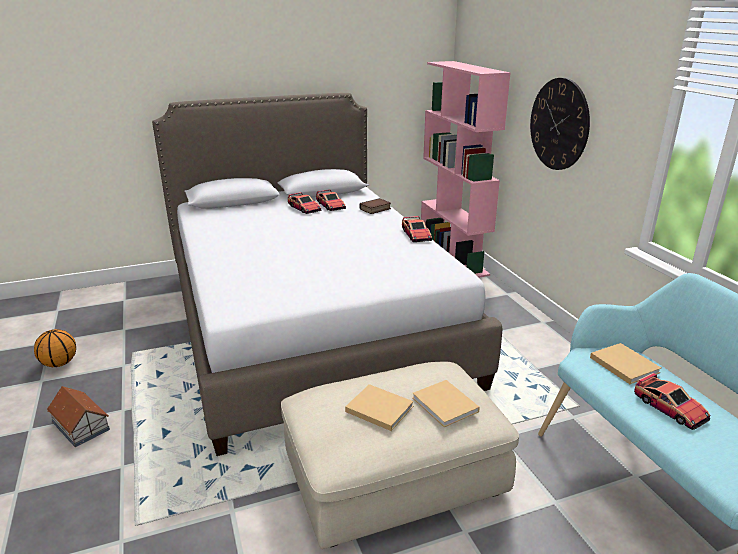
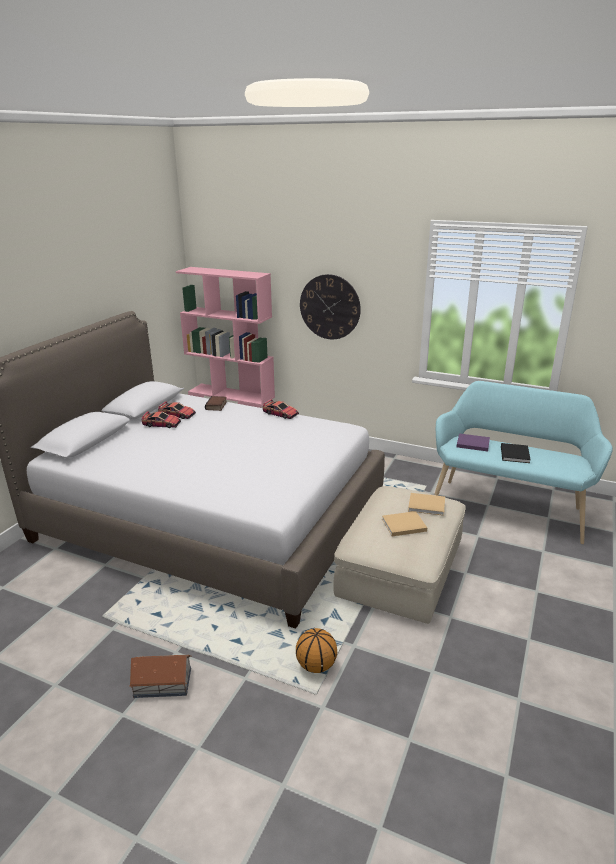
camera: 45 degrees left, 0 degrees up
(59, 363) = (44, 664): basketball -> basketball (315, 665)
(622, 364) = (471, 443): beige book -> purple book
(670, 408) = (514, 454): toy car -> black book

